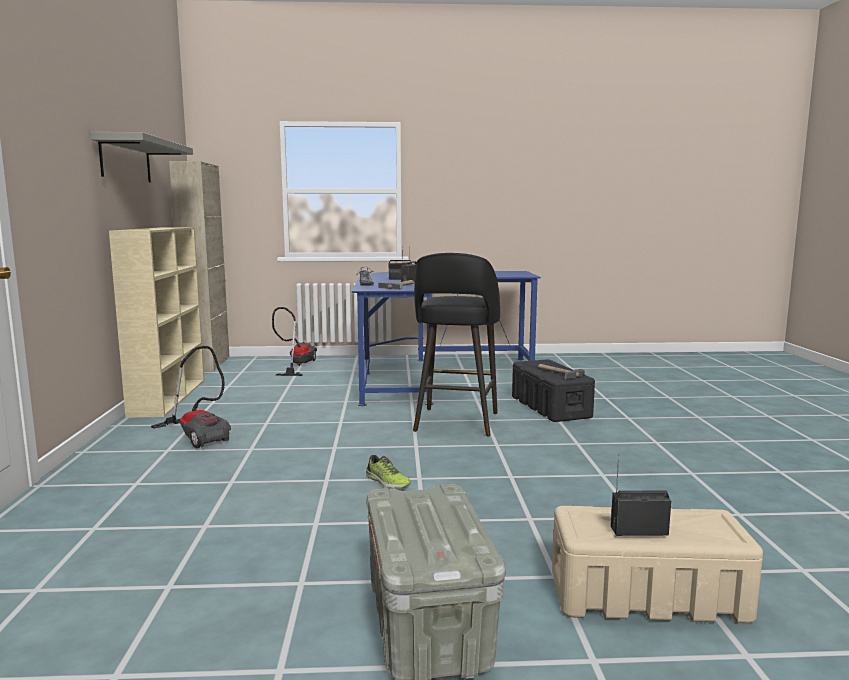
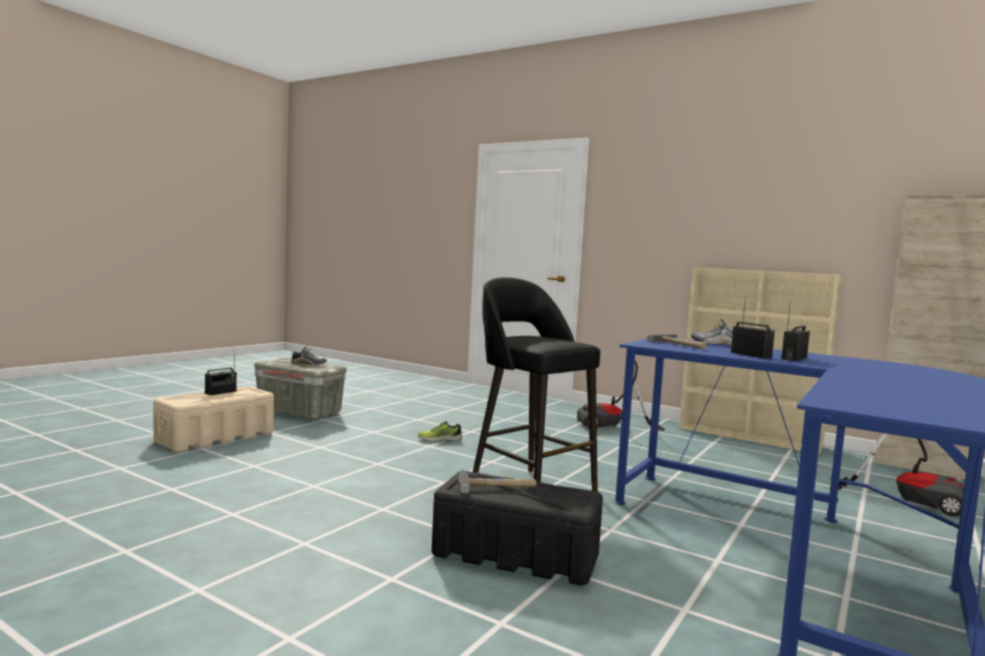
camera: 125 degrees right, 5 degrees down
(126, 160) = (768, 208): grey shelf -> none
(424, 511) = (308, 364): none -> shoe

